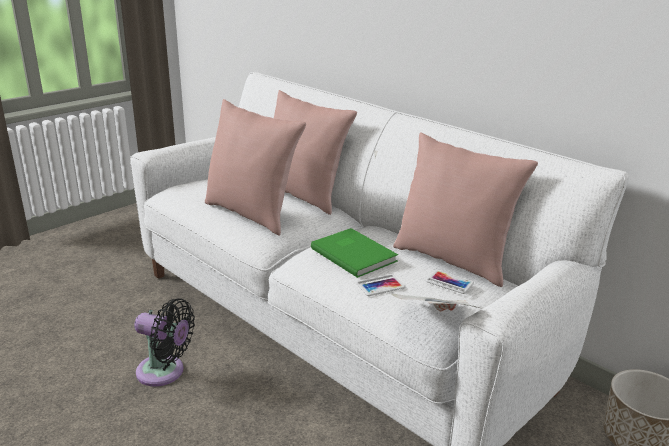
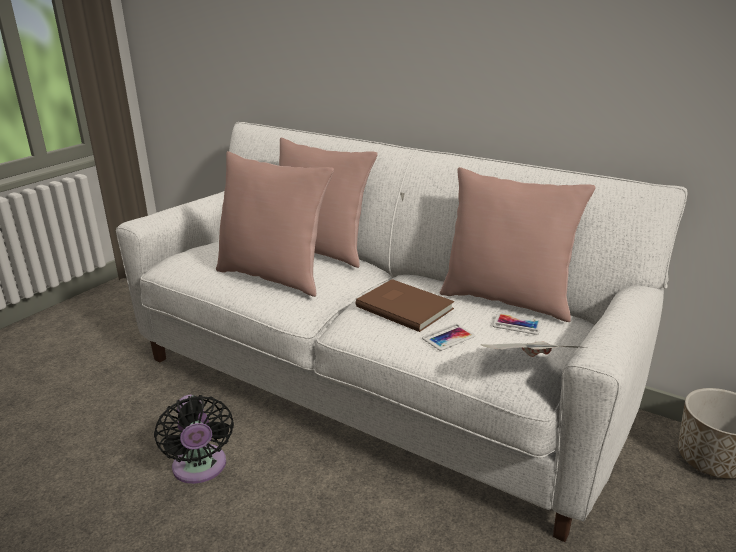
camera: 10 degrees left, 0 degrees up
(164, 372) = (200, 468): black fan -> black fan turned 60 degrees clockwise
(354, 253) = (404, 306): green book -> brown book

